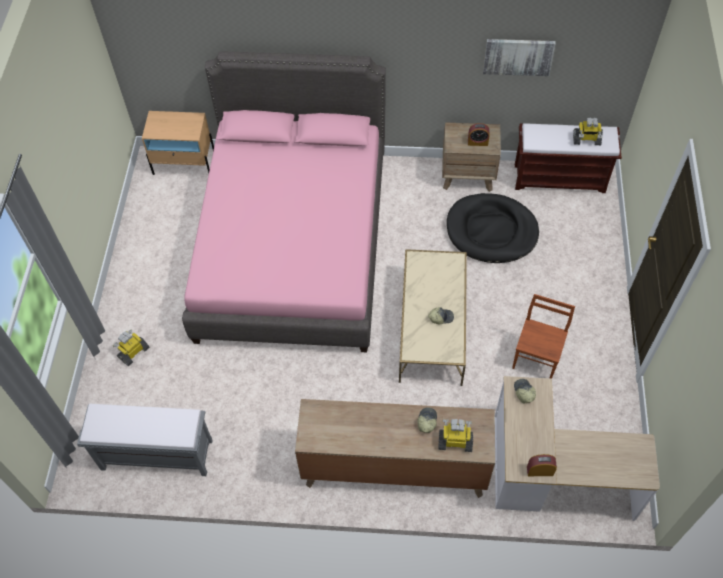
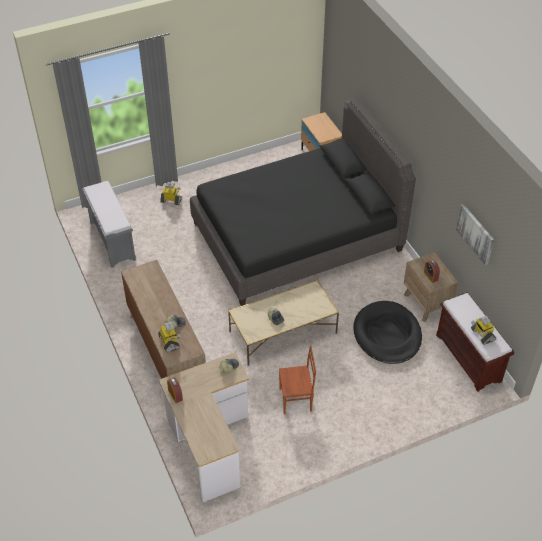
camera: 60 degrees right, 10 degrees down
(292, 245) = (296, 236): pink bed -> black bed

